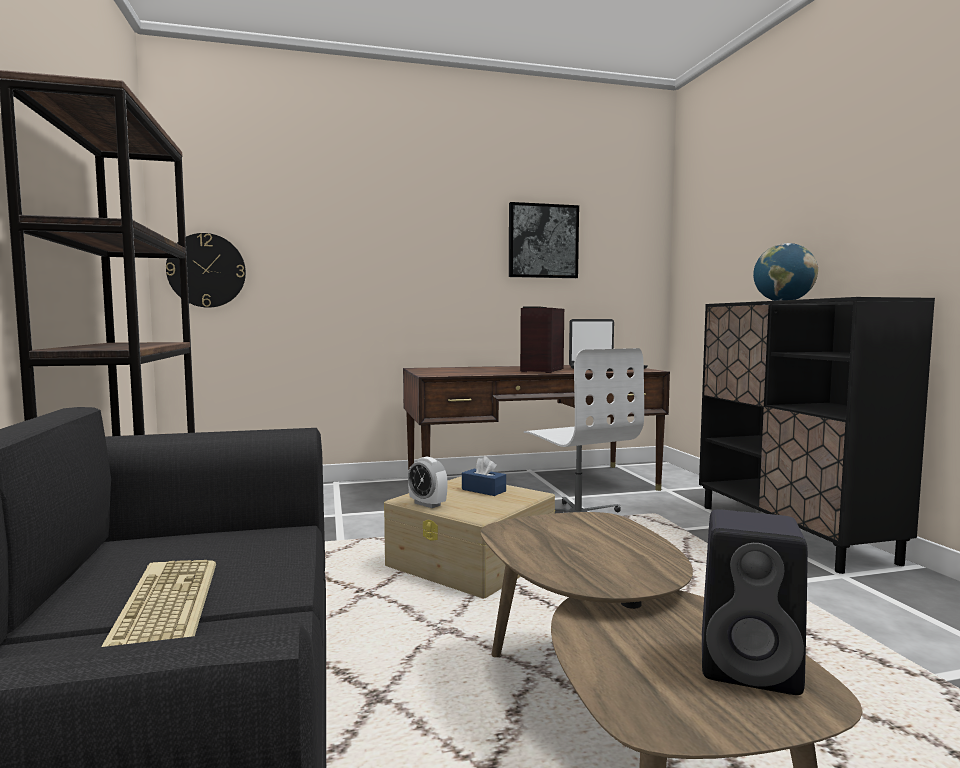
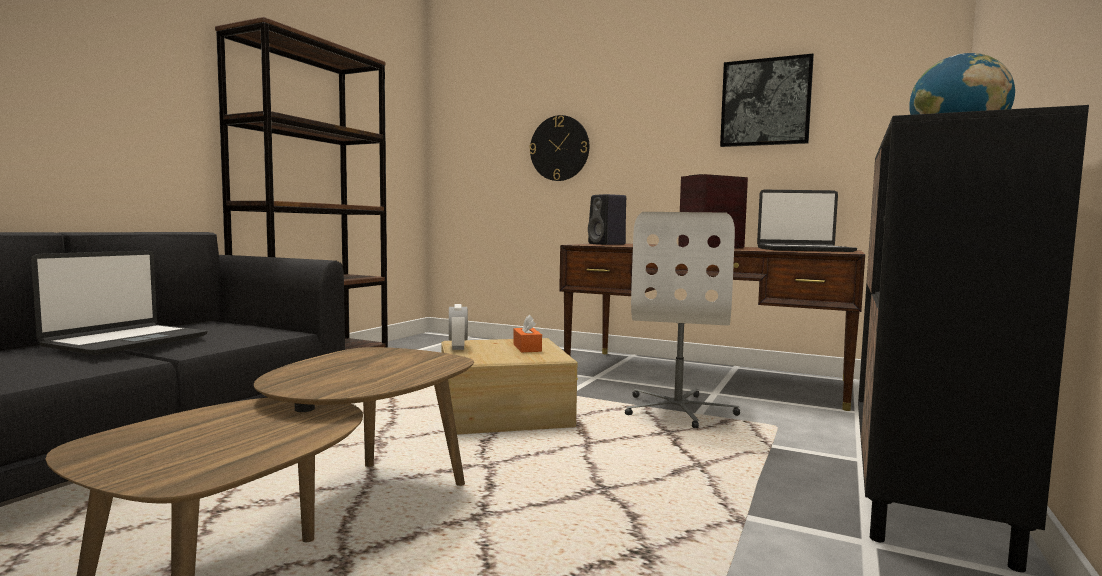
camera: 40 degrees right, 0 degrees up
(163, 605) = (126, 341): keyboard -> laptop
(206, 270) = (461, 157): wall clock -> wall clock (559, 148)
(483, 490) = (527, 348): blue tissue box -> orange tissue box
(752, 666) = (221, 455): black speaker -> black speaker (607, 244)

